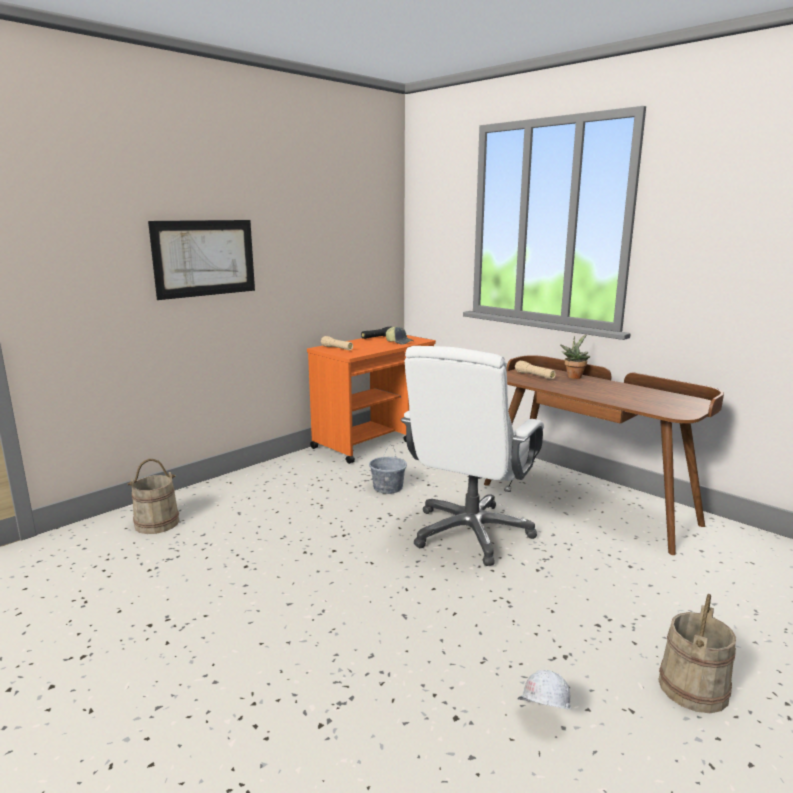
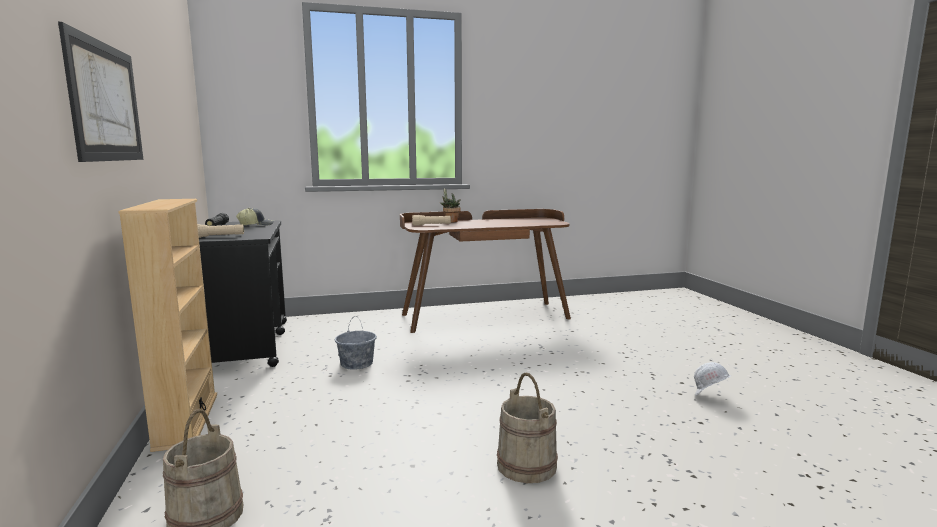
camera: 60 degrees left, 5 degrees down
(250, 473) = (186, 421): none -> beige bookcase
(374, 440) = (246, 344): orange cart -> black cart
(471, 533) = (479, 357): white office chair -> none
(692, 687) = (695, 355): beige bucket -> beige bucket (526, 465)

